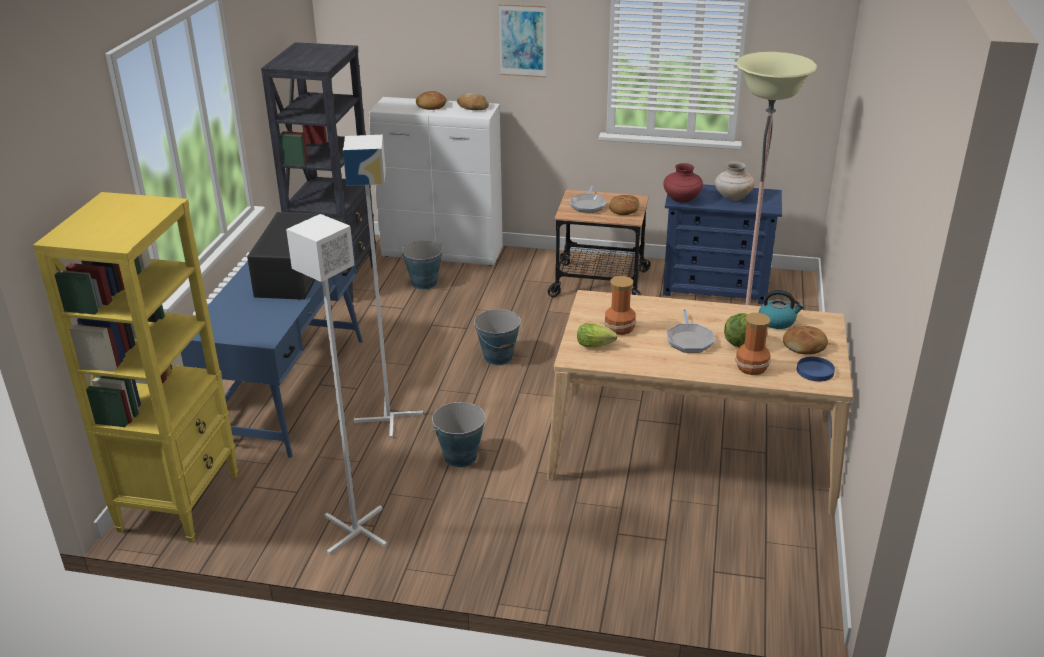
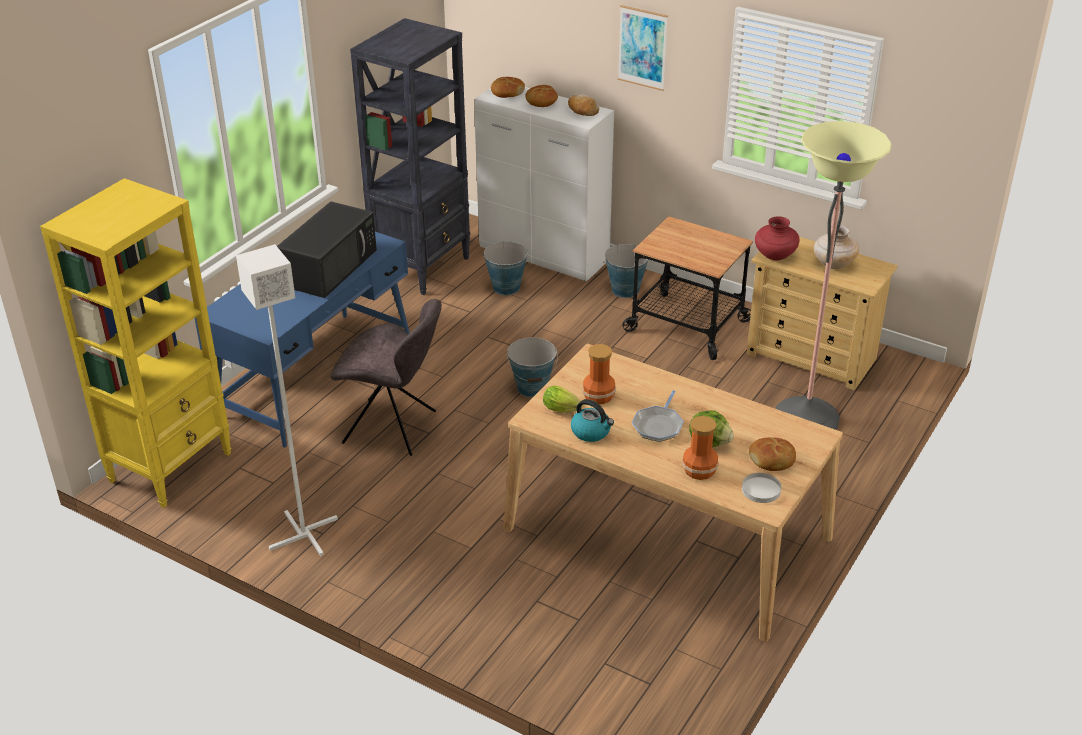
camera: 20 degrees right, 5 degrees up
(389, 417) = (393, 428): white floor lamp -> grey chair
(460, 457) = (435, 485): bucket -> bucket (625, 290)
(588, 205) = (678, 240): frying pan -> none
(624, 210) = (713, 254): bread -> bread (507, 92)
(715, 287) = (811, 357): blue dresser -> beige dresser
(777, 321) = (765, 425): kettle -> kettle (591, 432)
(815, 371) = (761, 490): blue plate -> white plate

